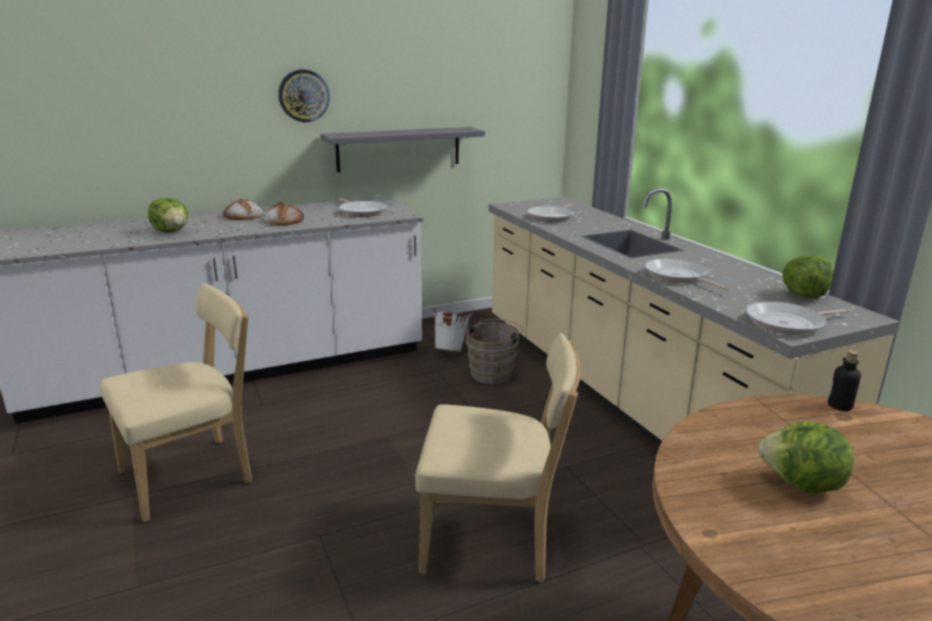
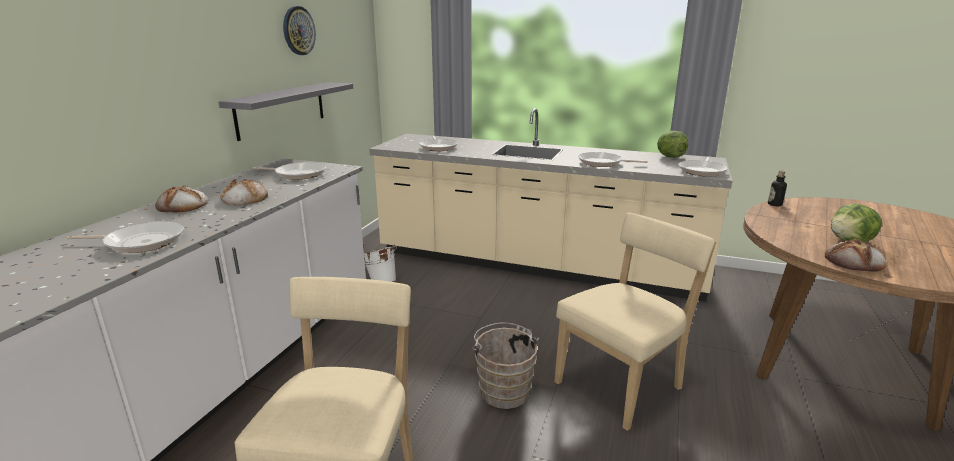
camera: 45 degrees left, 0 degrees up
(171, 231) = (141, 242): lettuce -> frying pan
(303, 96) = (198, 60): wall clock -> wall clock (298, 31)
(493, 373) = (439, 286): brown bucket -> brown bucket (504, 389)
(714, 500) = (854, 262): none -> bread

